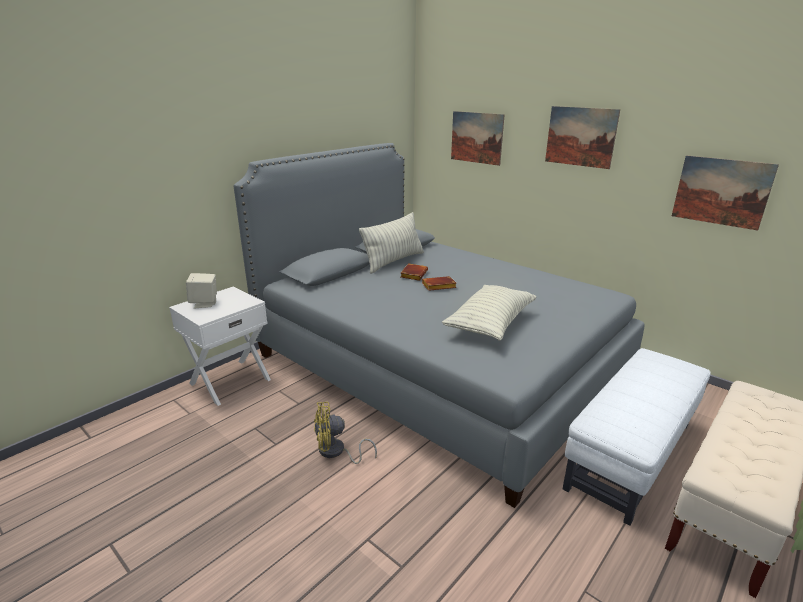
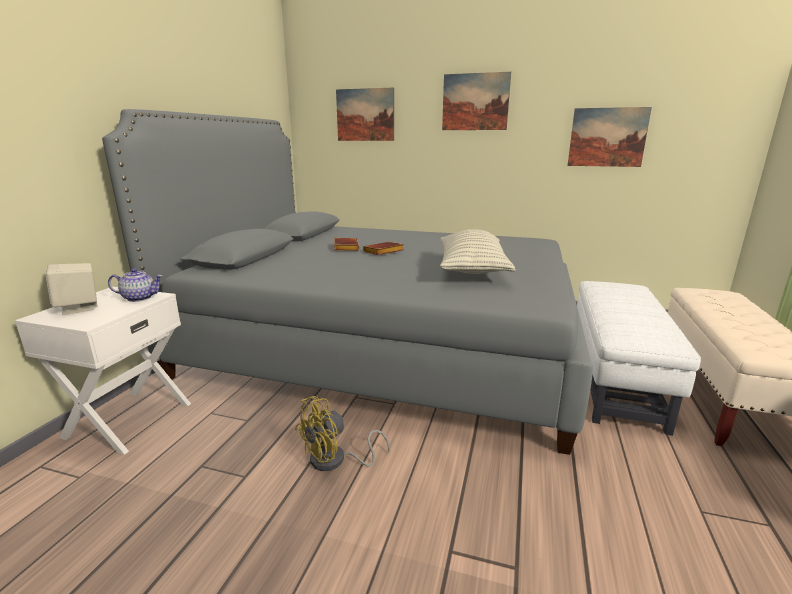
camera: 25 degrees left, 5 degrees down
(242, 301) = (140, 298): none -> teapot
(394, 261) = (311, 241): pillow -> none

